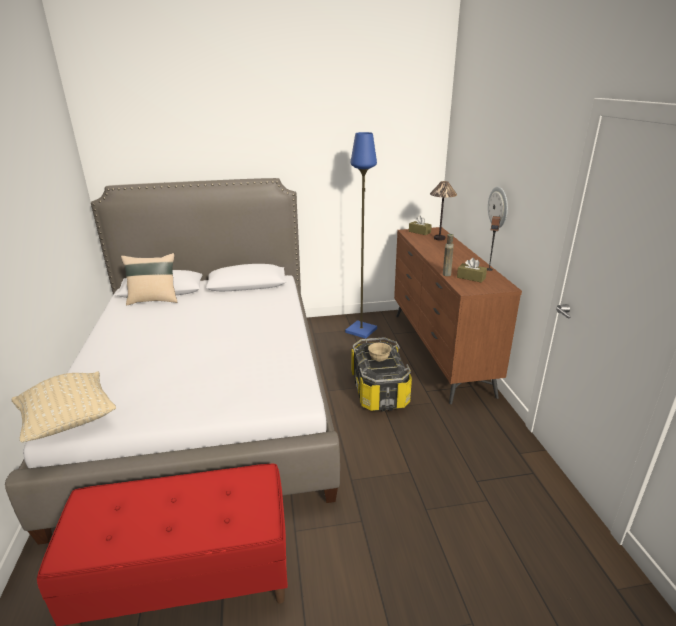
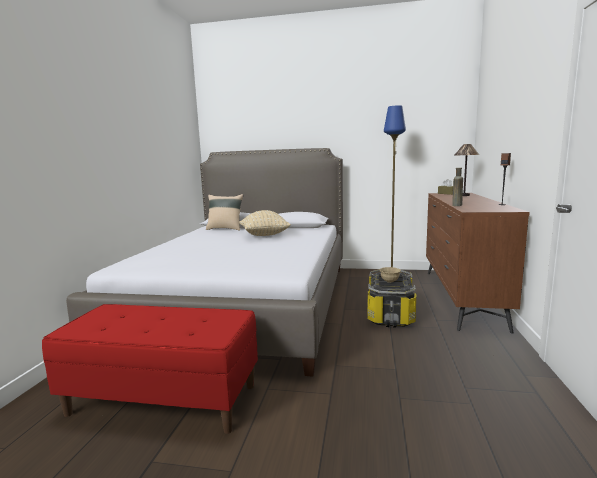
camera: 20 degrees right, 15 degrees down
(69, 422) = (123, 267): beige pillow -> beige pillow (264, 236)
(471, 277) = (479, 207): brown tissue box -> none
(498, 207) = (511, 148): wall clock -> none

